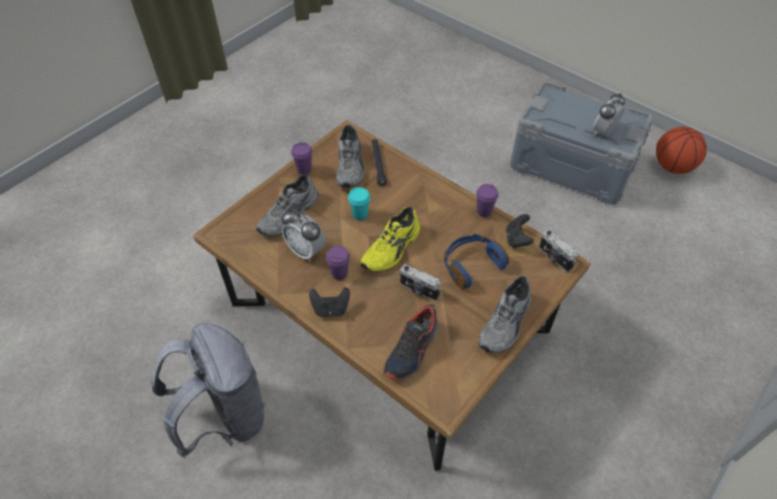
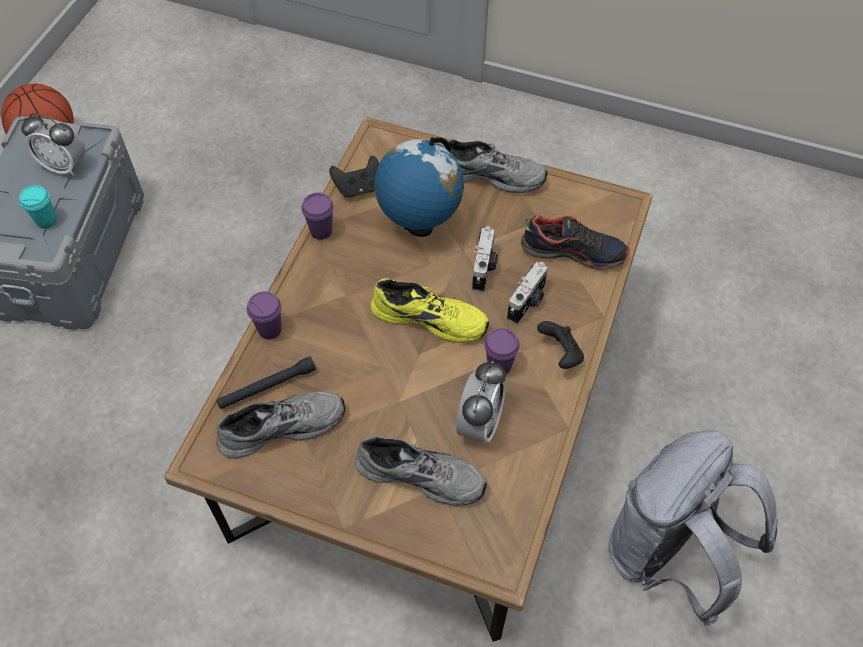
camera: 110 degrees left, 5 degrees up
(304, 169) = (314, 493): purple cup -> purple cup (269, 329)
(360, 214) = (382, 378): turquoise cup -> turquoise cup (46, 221)
(471, 265) = (419, 226): blue headphones -> globe
(554, 258) = (374, 148): camera -> camera (527, 303)

